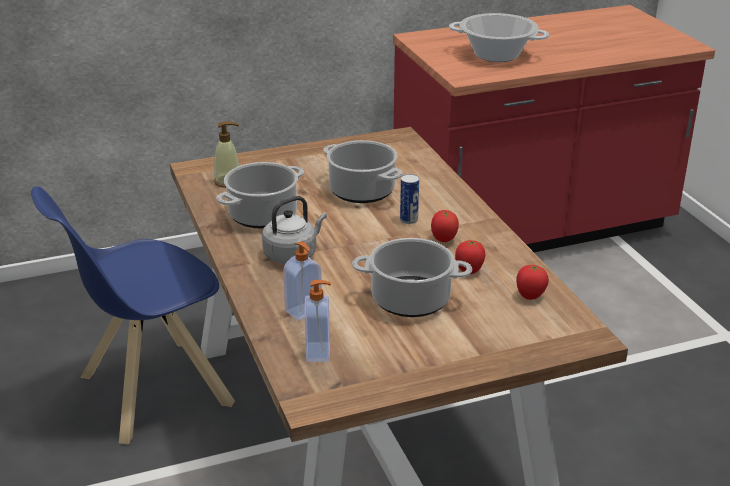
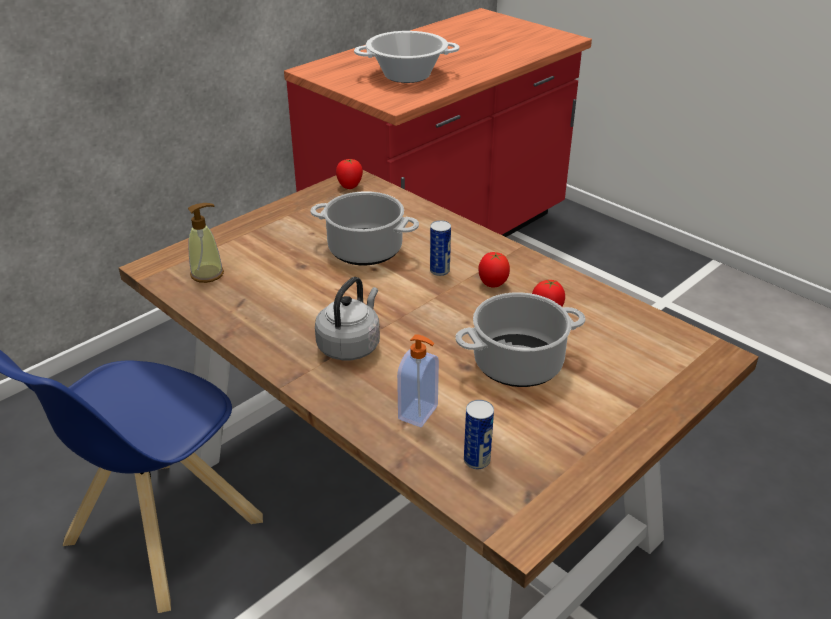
camera: 25 degrees left, 5 degrees up
(262, 216) = (279, 306): cooking pot -> none
(319, 352) = (477, 460): soap dispenser -> can
(530, 296) = (626, 325): tomato -> tomato (349, 187)

